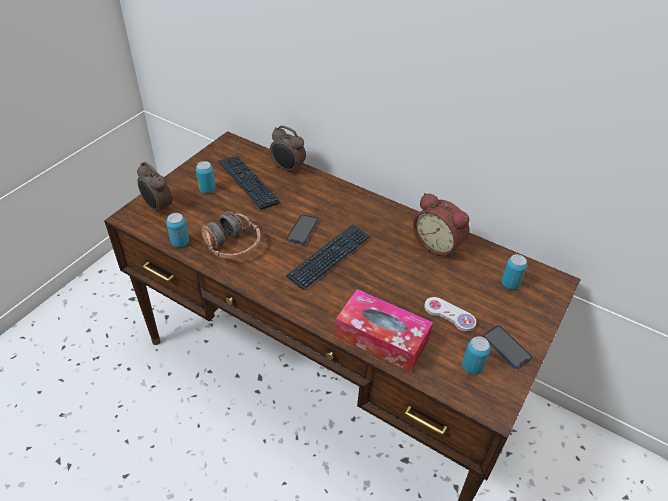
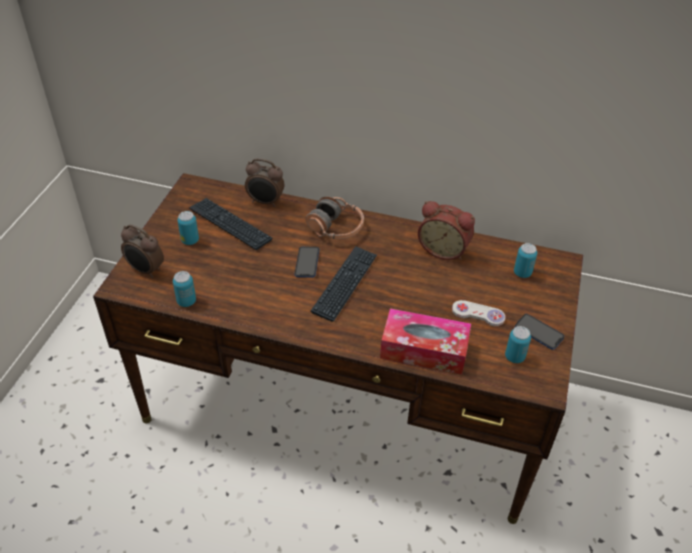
camera: 15 degrees left, 0 degrees up
(232, 245) = (242, 293): headphones -> headphones (336, 228)

